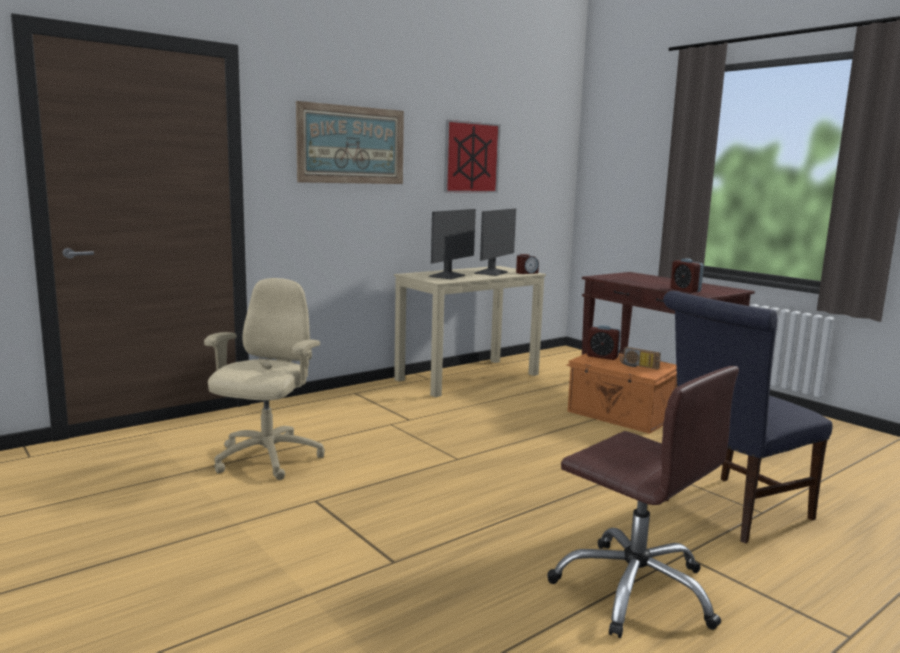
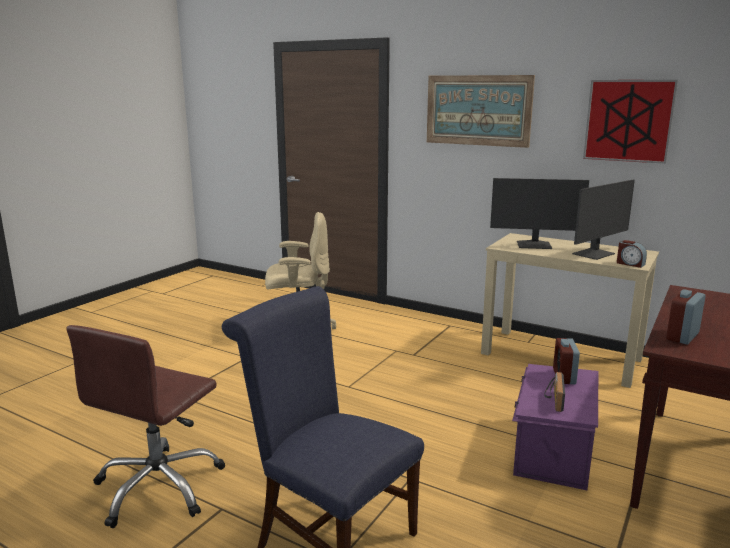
camera: 70 degrees right, 5 degrees up
(492, 273) = (594, 254): monitor -> monitor turned 45 degrees counterclockwise
(619, 416) = (551, 451): orange storage box -> purple storage box

